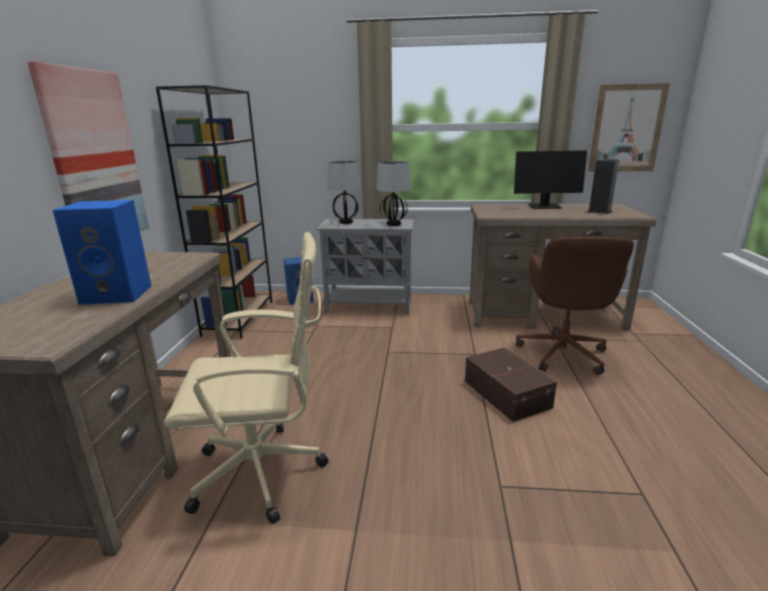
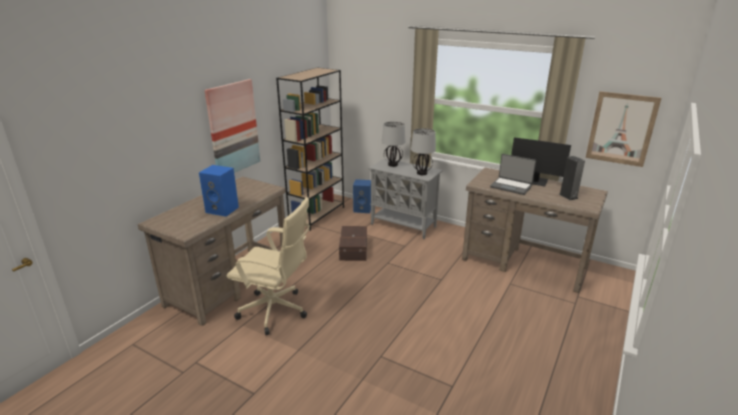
camera: 25 degrees right, 5 degrees up
(507, 393) = (435, 310): brown storage box -> brown storage box (354, 249)
(529, 212) = (511, 186): none -> laptop
(562, 355) = (501, 297): brown office chair -> none

